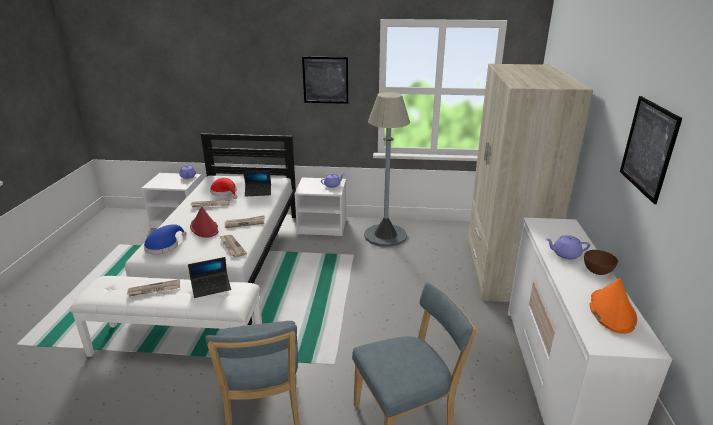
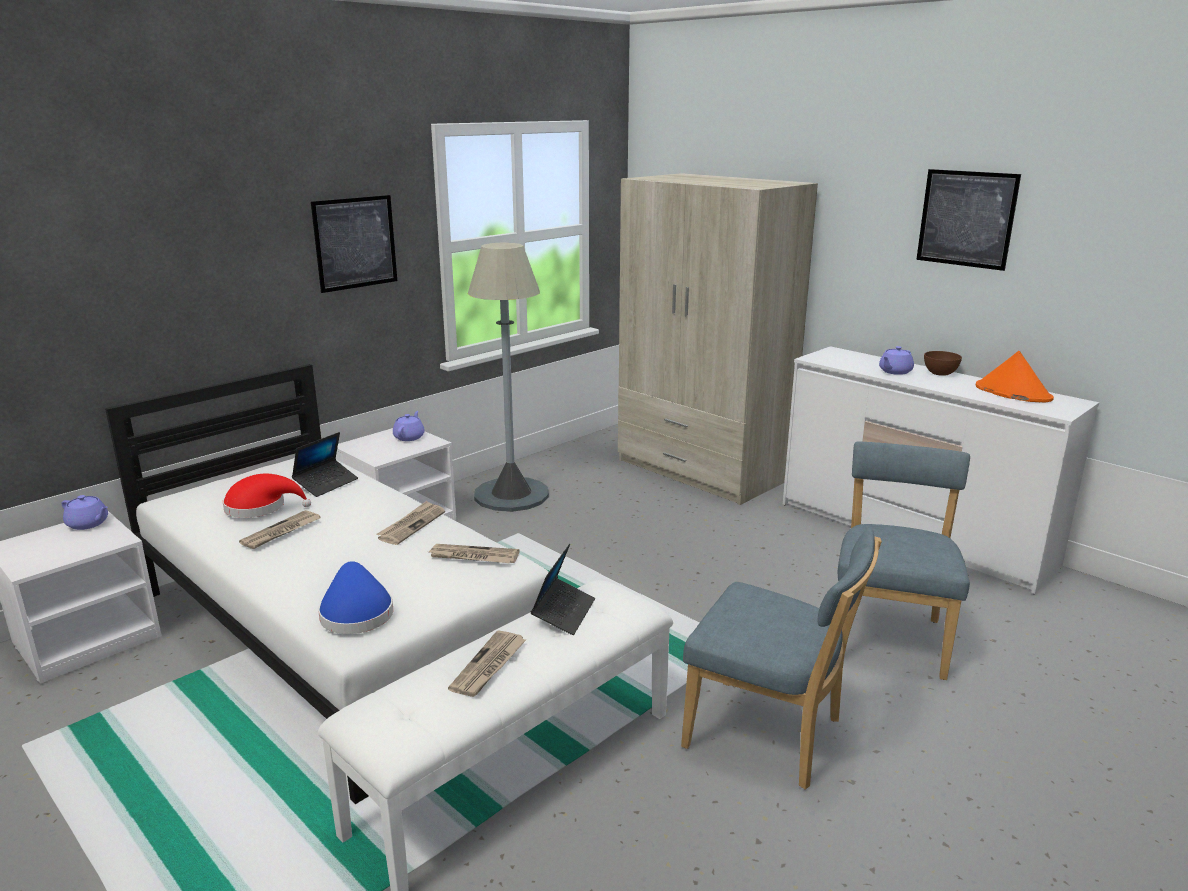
camera: 50 degrees left, 5 degrees down
(204, 228) = (361, 561): red hat -> none

